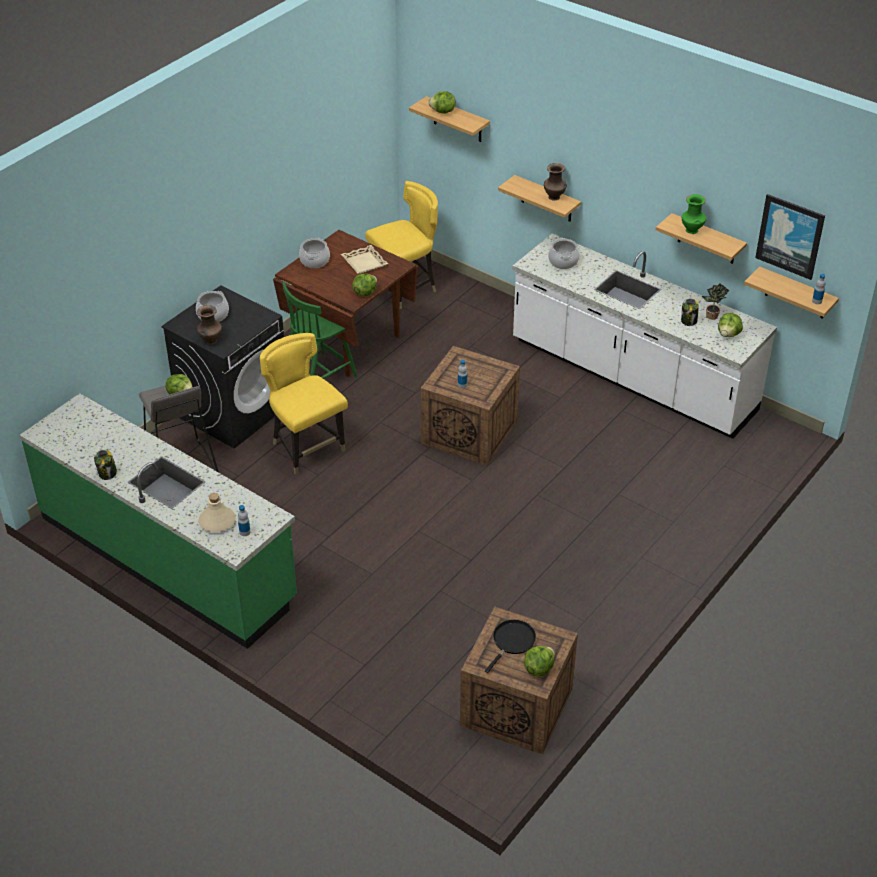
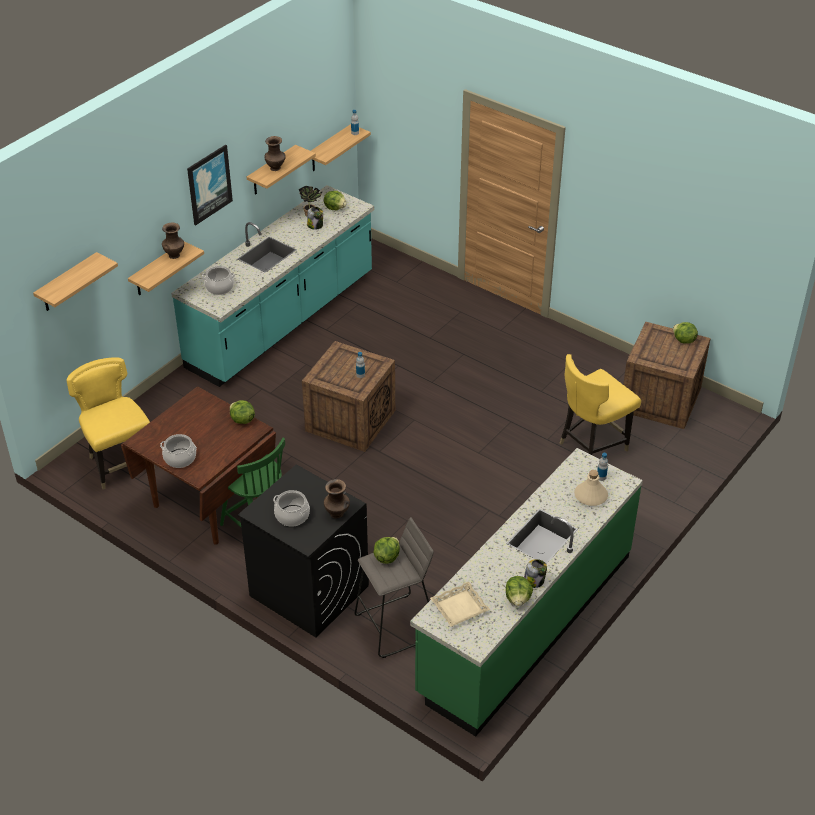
camera: 90 degrees left, 0 degrees up
(307, 448) = (370, 530): yellow chair -> yellow chair (592, 445)
(364, 263) = (189, 421): beige tray -> beige tray (459, 607)
(442, 112) = (71, 281): lettuce -> lettuce (518, 599)
(512, 641) = (660, 352): black frying pan -> none
(632, 377) = (282, 321): white counter -> turquoise counter
(692, 231) = (276, 168): green vase -> brown vase
(790, 236) = (317, 110): picture -> picture (209, 184)

